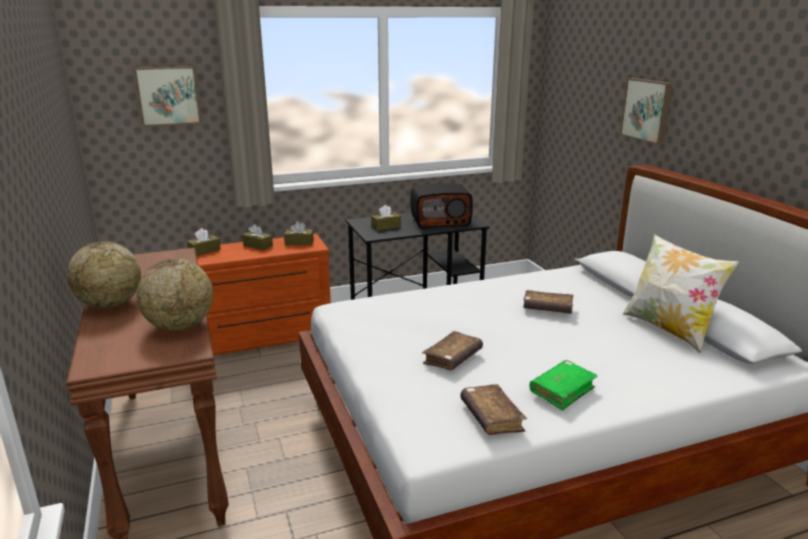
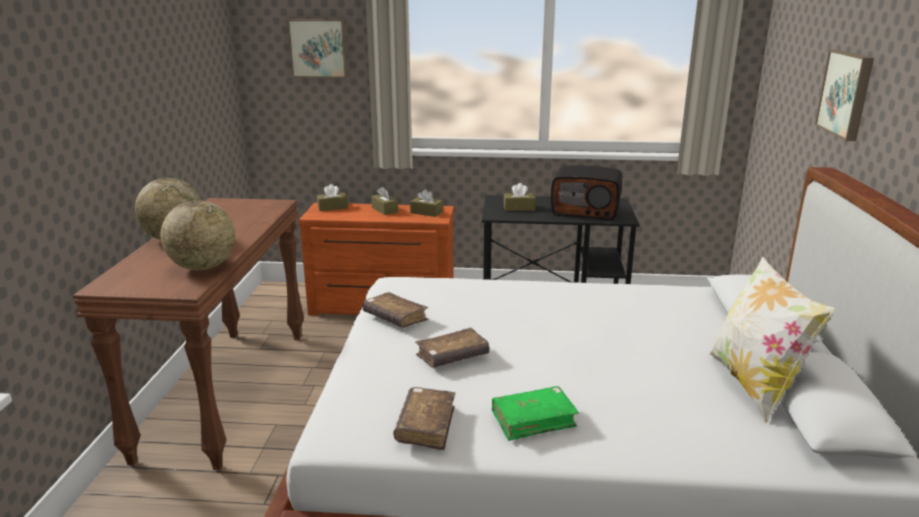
camera: 25 degrees right, 0 degrees up
(547, 309) = (617, 328): brown book -> brown book (395, 318)

